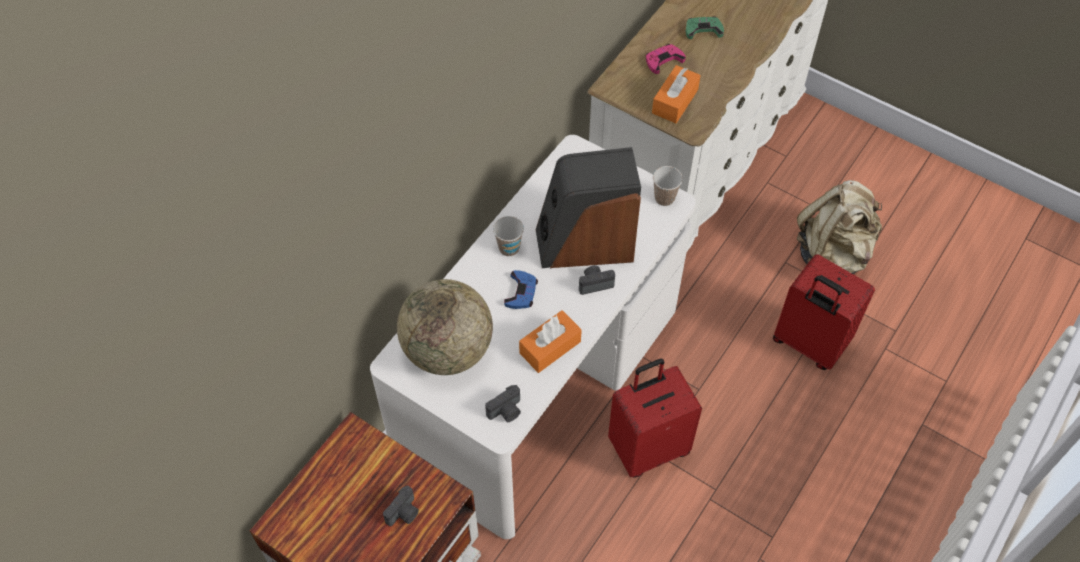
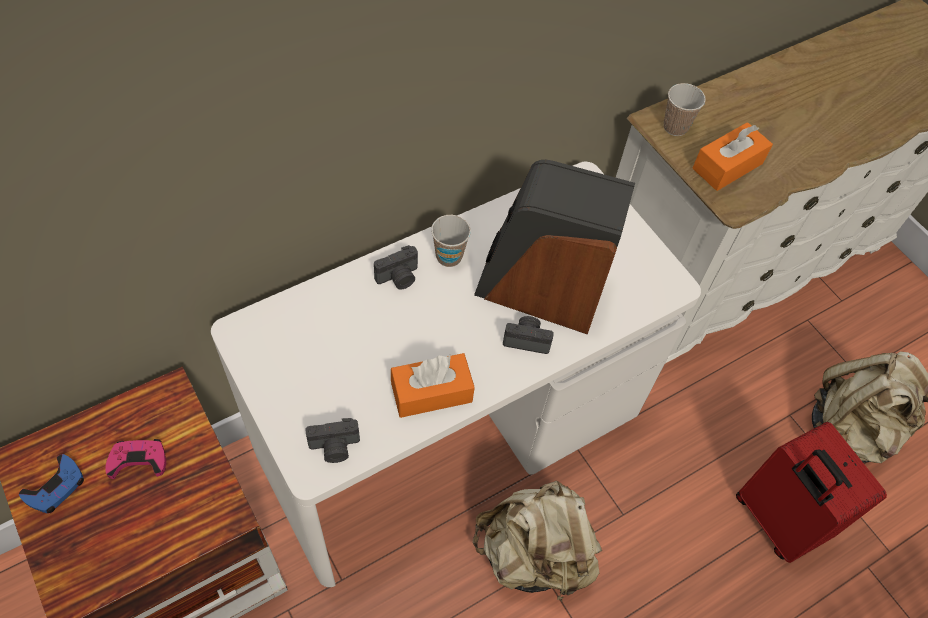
camera: 20 degrees right, 0 degrees up
(404, 513) = (166, 514): camera -> camera (399, 278)
(448, 350) = (311, 343): globe -> none
(521, 292) = (434, 313): blue game controller -> blue game controller (56, 487)
(648, 447) = (533, 555): red suitcase -> beige backpack
(663, 60) = (736, 117): pink game controller -> pink game controller (138, 460)
(664, 198) = (663, 275): cup -> cup (675, 127)
(703, 30) = (801, 101): green game controller -> none

